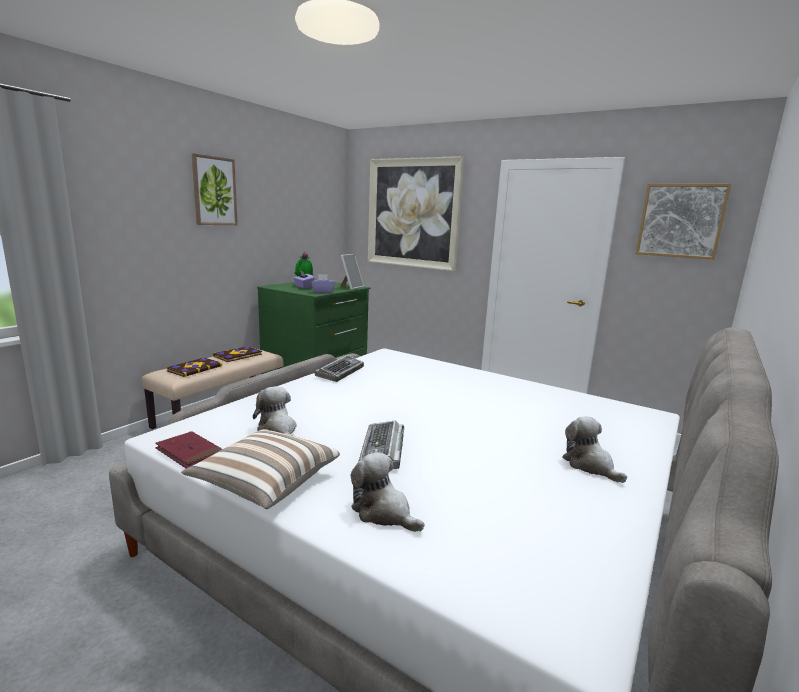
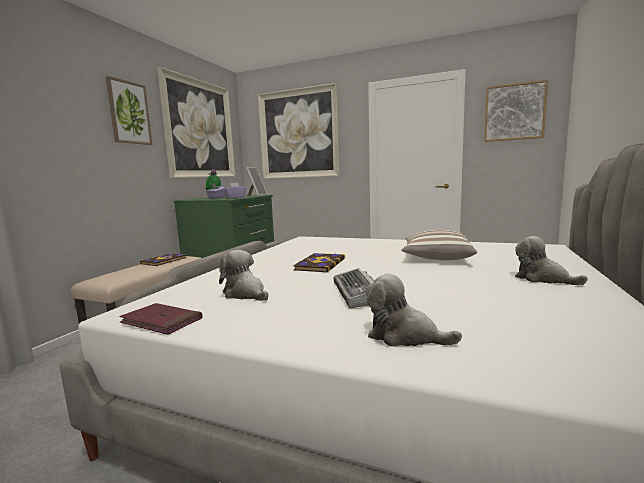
camera: 10 degrees left, 5 degrees down
(194, 368) = (125, 273): book -> book (319, 264)
(264, 483) = (261, 333): pillow -> pillow (436, 258)
(296, 203) = (200, 129): none -> picture
(340, 372) = (274, 252): keyboard -> none

